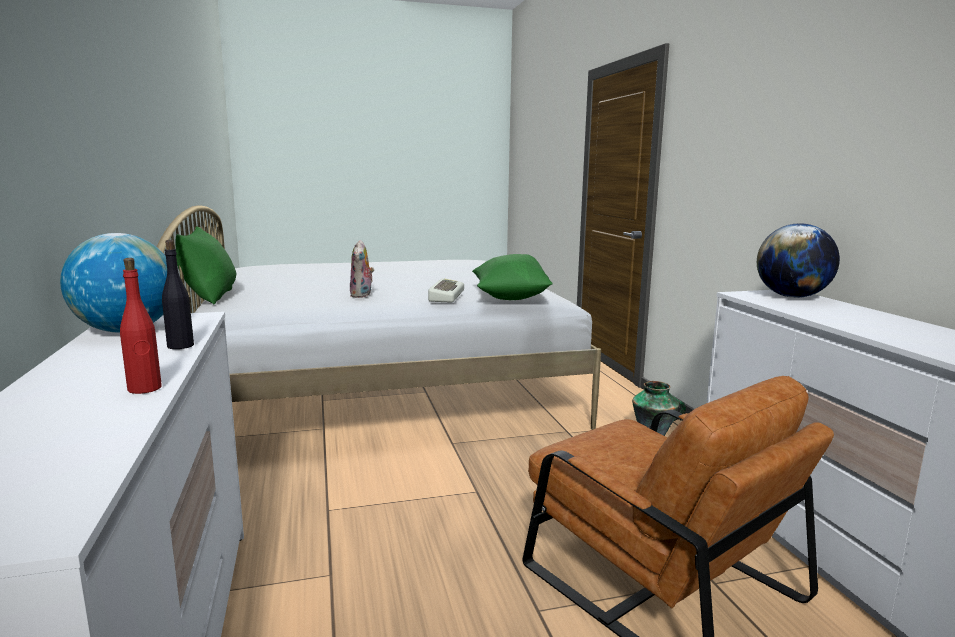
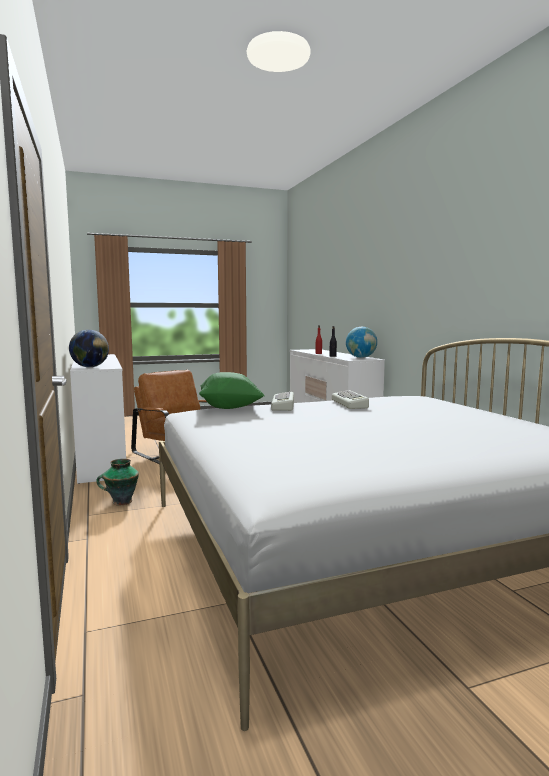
camera: 175 degrees right, 5 degrees down
(210, 297) = (468, 404): green pillow -> none
(362, 295) = (351, 404): plush toy -> keyboard

